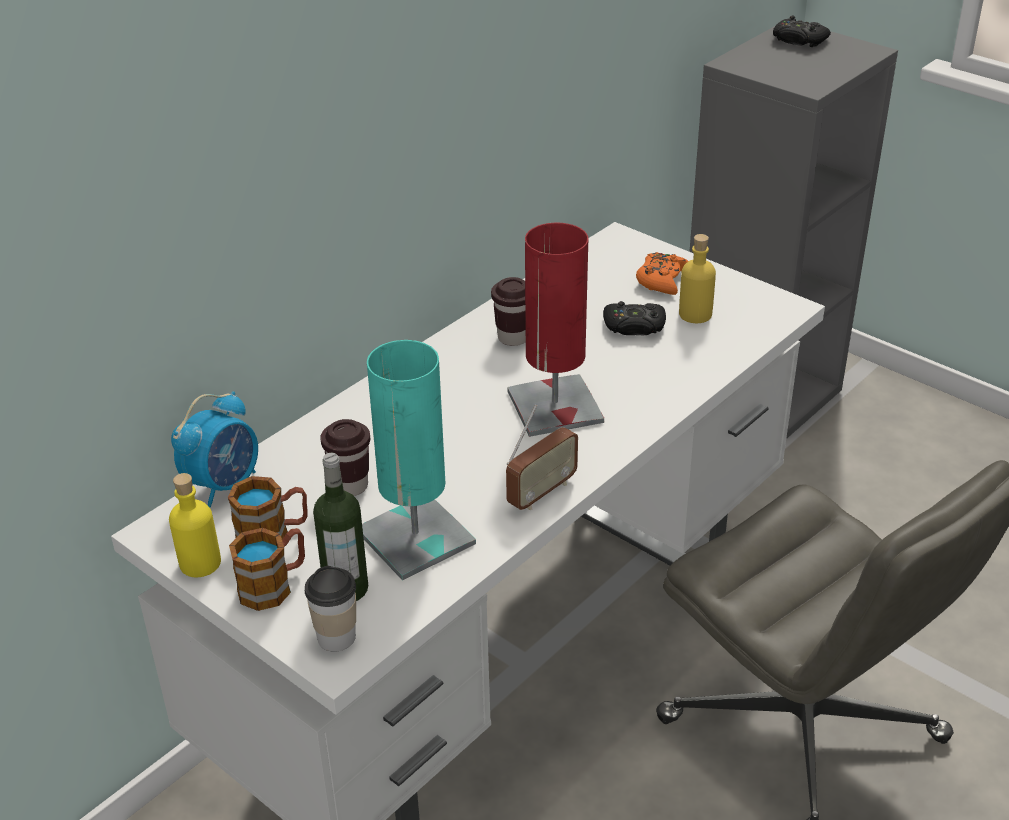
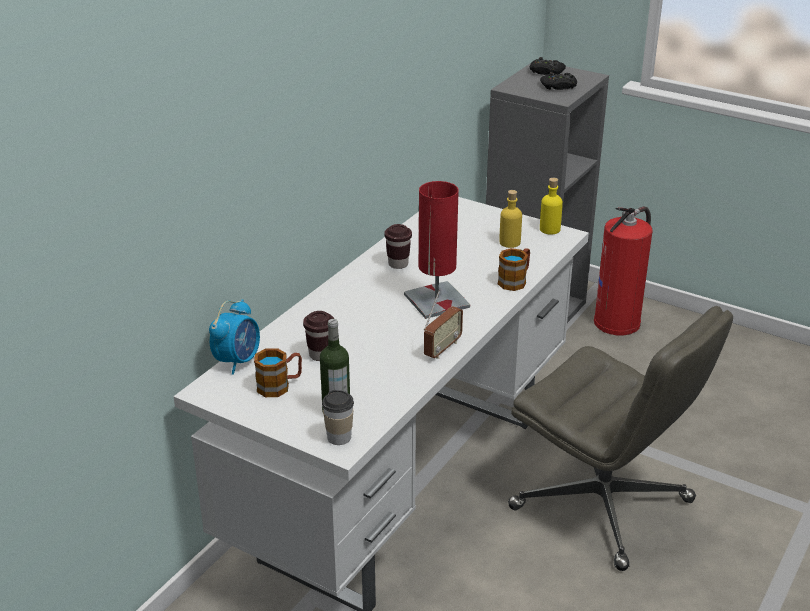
camera: 10 degrees left, 5 degrees down
(200, 563) = (238, 406): yellow bottle -> yellow bottle (549, 229)
(274, 585) = (290, 413): mug -> mug (515, 280)
(415, 537) = (371, 380): turquoise table lamp -> none
(634, 326) = (473, 252): black game controller -> black game controller (559, 86)
(662, 280) = (483, 224): orange game controller -> none
(885, 426) = (618, 322): none -> fire extinguisher

